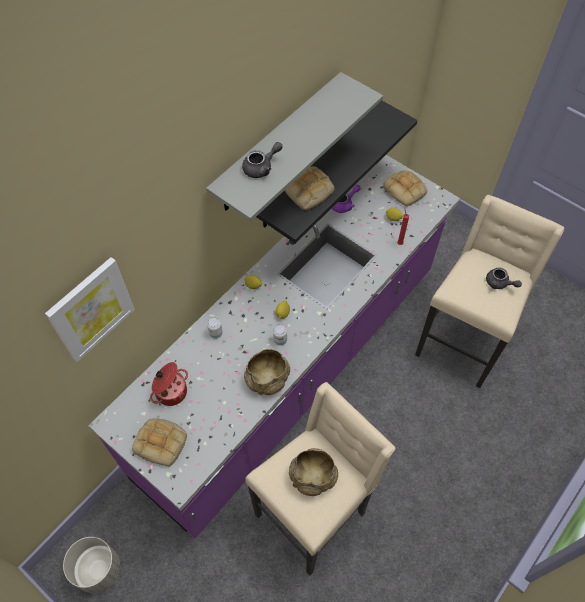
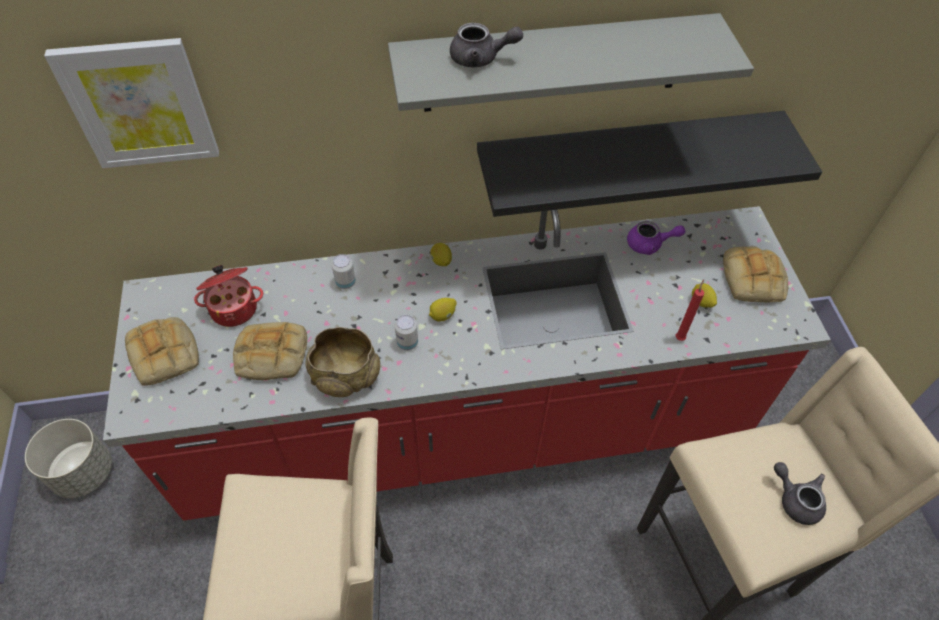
camera: 40 degrees right, 5 degrees down
(292, 372) = (467, 430): purple counter -> red counter
(309, 192) = (571, 168): bread -> bread (270, 356)
(313, 476) = (290, 540): beige bowl -> none
(499, 283) = (796, 499): grey teapot -> grey teapot turned 150 degrees clockwise

